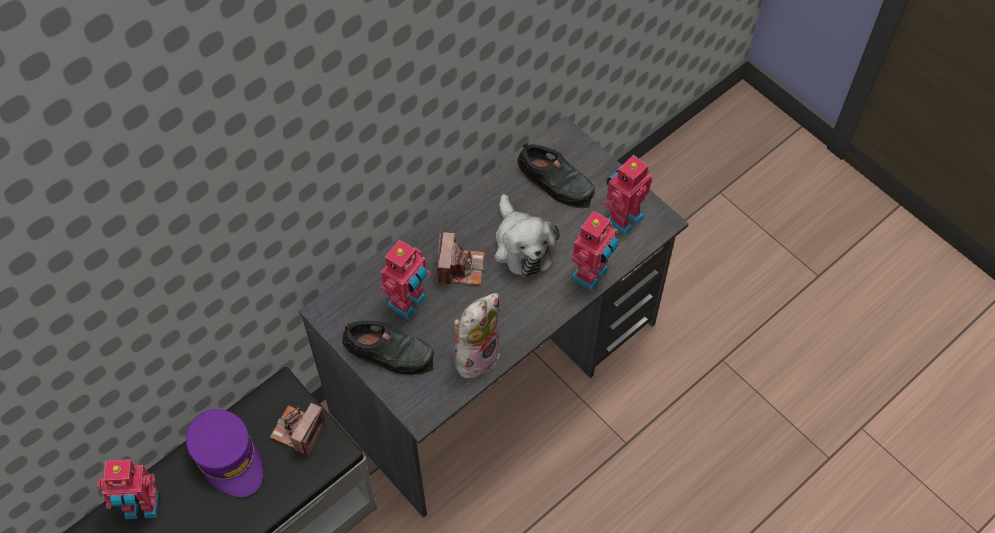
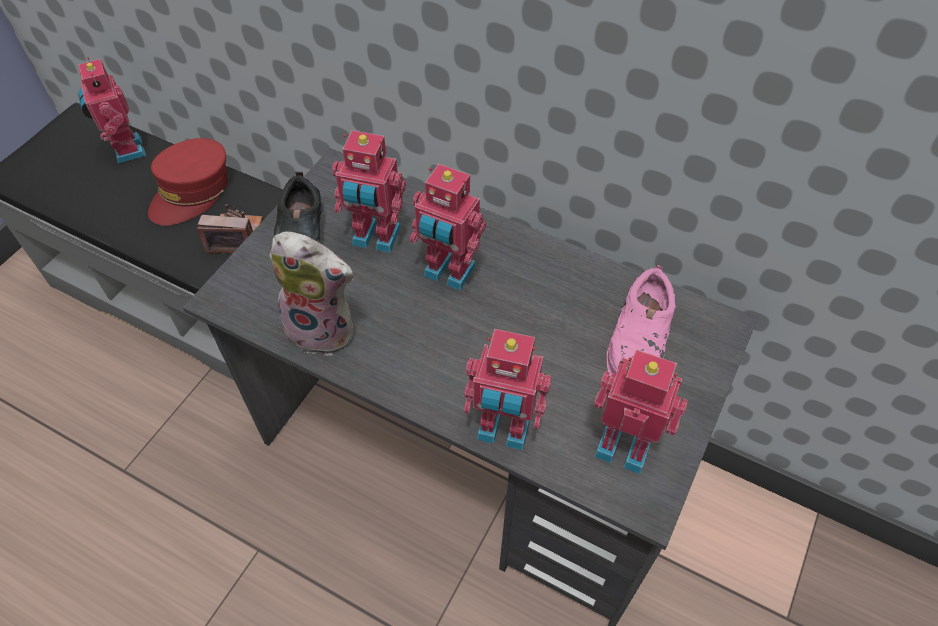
camera: 70 degrees right, 5 degrees down
(228, 457) = (192, 192): purple cap -> red cap
(460, 267) = (448, 273): camera -> toy robot
(521, 245) = (512, 330): plush toy -> none
(556, 181) = (640, 339): black shoe -> pink shoe

